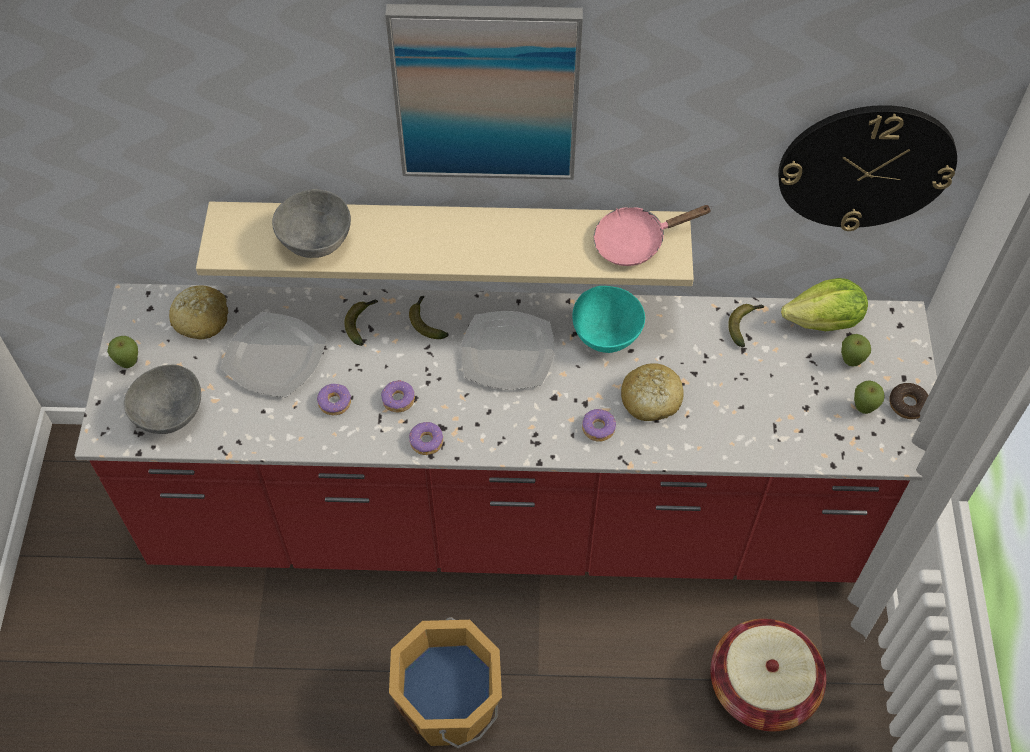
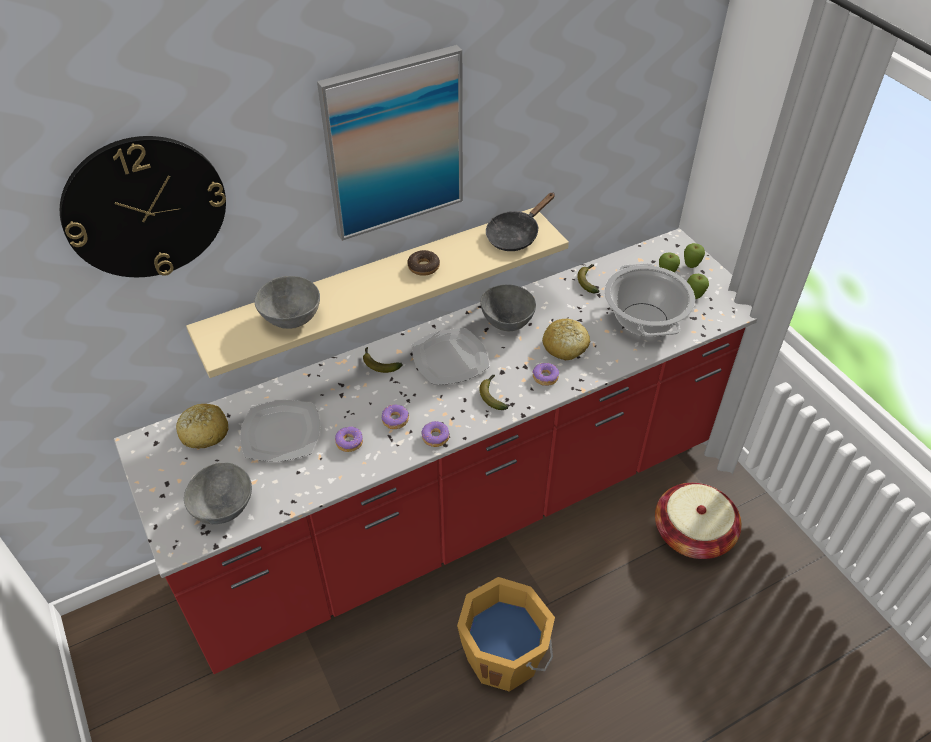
camera: 30 degrees left, 10 degrees down
(129, 363) = (164, 488): apple -> apple (691, 266)
(362, 323) = (332, 383): banana -> banana (492, 395)
(606, 333) = (507, 320): turquoise bowl -> grey bowl
(636, 242) = (515, 235): pink frying pan -> black frying pan
(774, 411) = (644, 320): none -> cooking pot
(824, 322) = (633, 261): lettuce -> none
(866, 166) = (638, 129): wall clock -> wall clock (145, 208)
(908, 404) = (716, 284): donut -> donut (423, 267)

